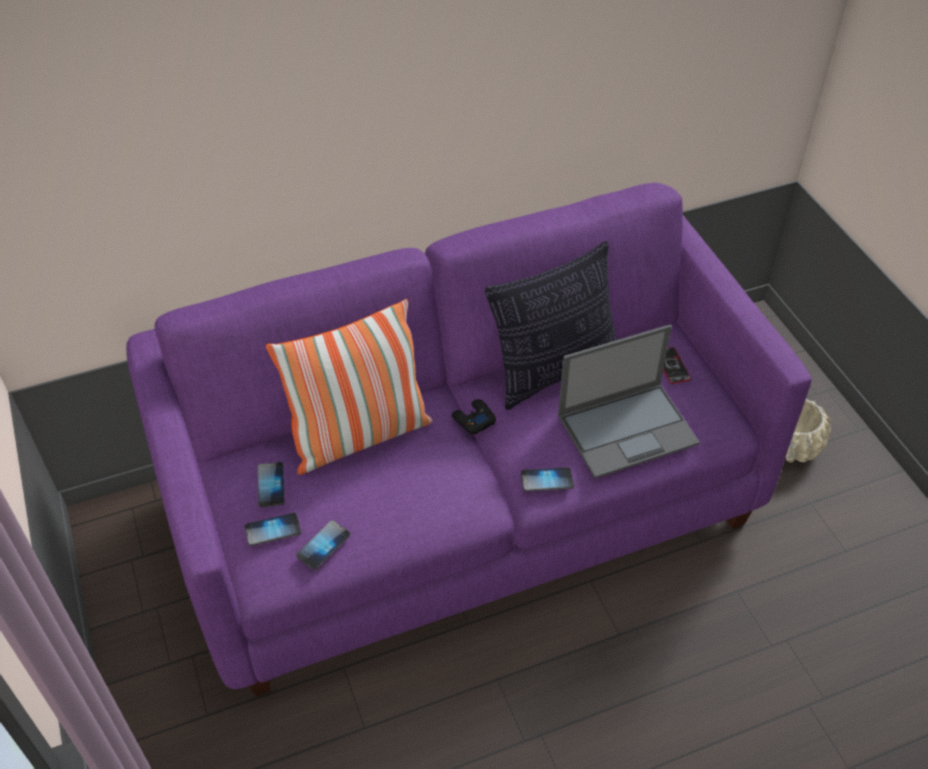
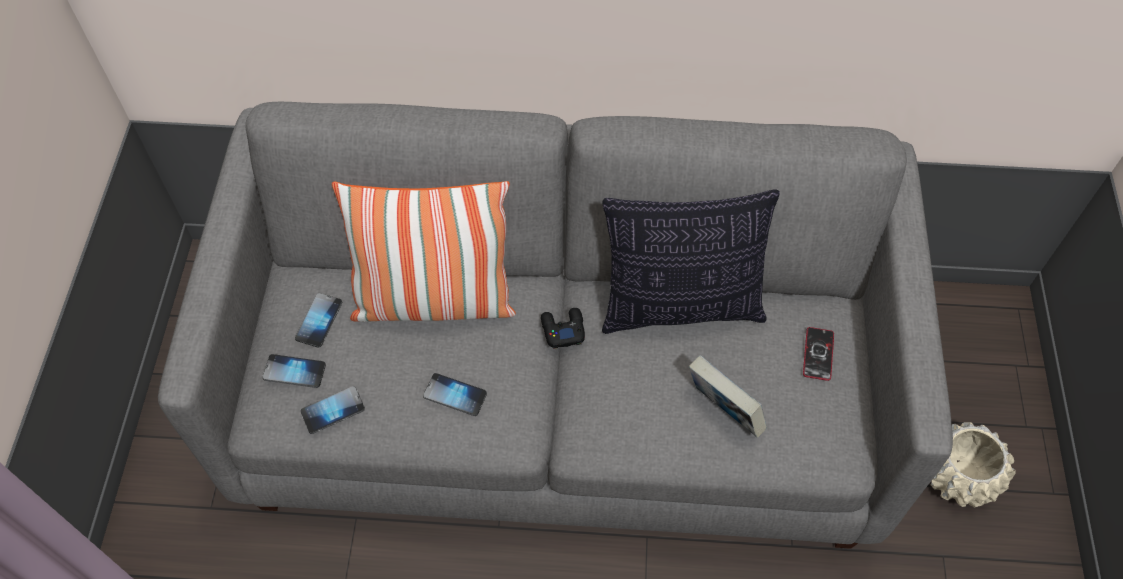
camera: 25 degrees right, 10 degrees up
(465, 505) = (563, 396): purple sofa -> grey sofa
(547, 480) = (600, 434): phone -> phone (455, 395)
(628, 429) = (723, 411): laptop -> book

